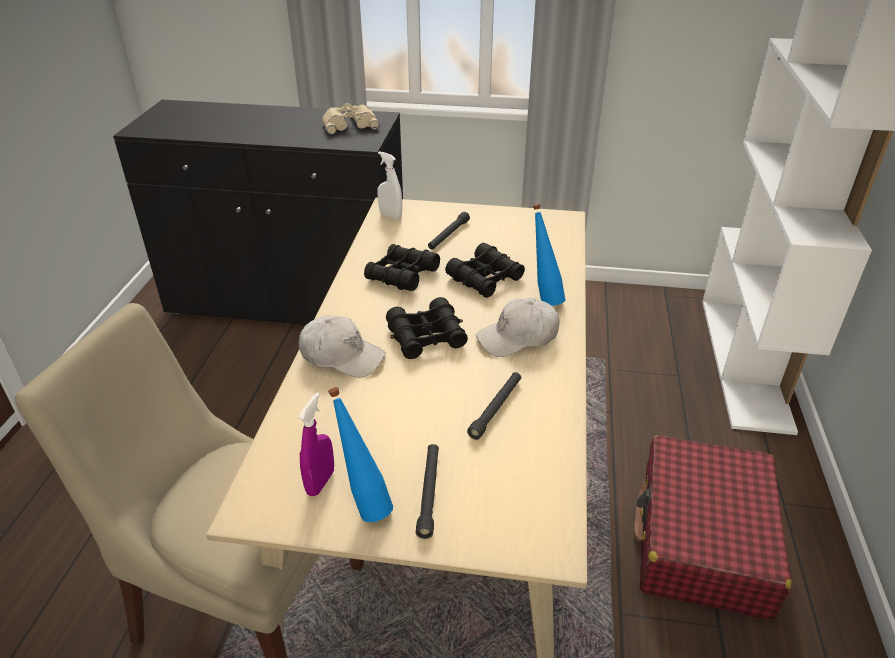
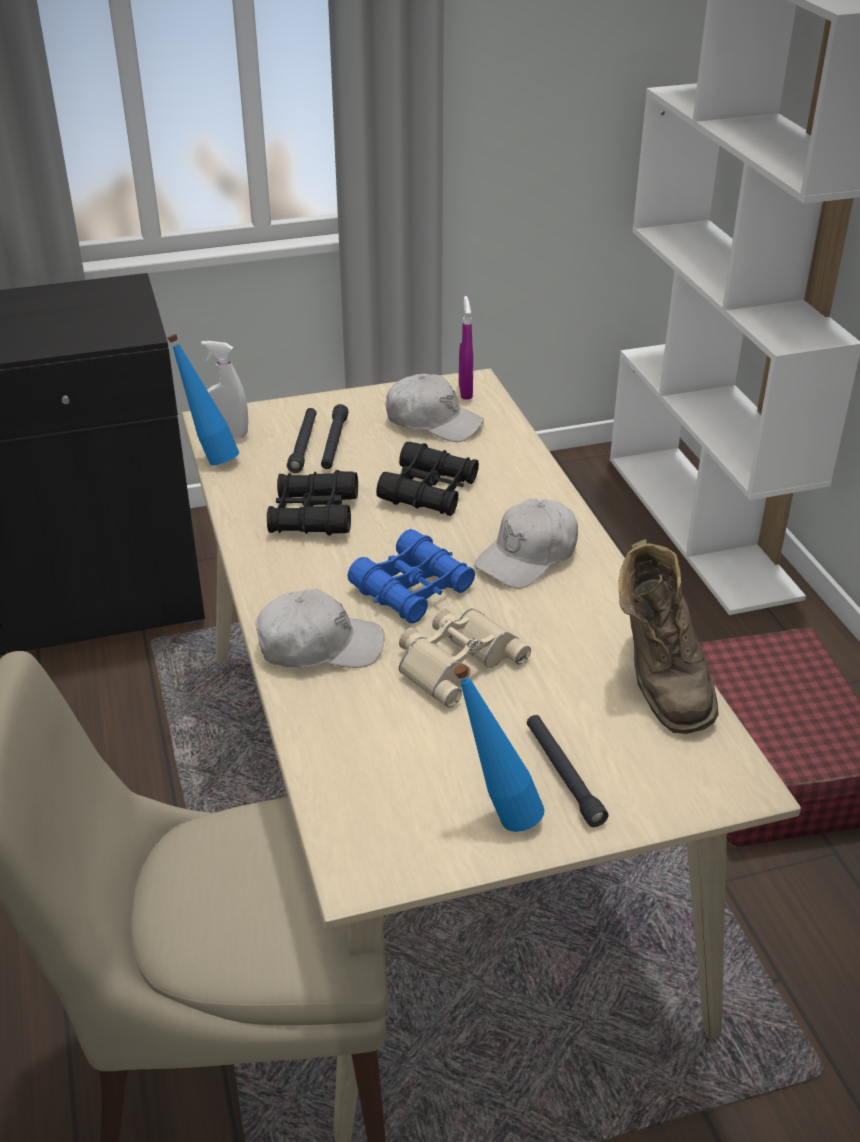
camera: 25 degrees left, 0 degrees up
(320, 482) = (422, 809): purple spray bottle -> purple spray bottle (465, 392)
(349, 124) = (86, 306): beige binoculars -> beige binoculars (456, 660)
(426, 337) = (412, 588): black binoculars -> blue binoculars
(496, 408) = (566, 651): black flashlight -> black flashlight (303, 445)
(521, 236) = (433, 422): none -> white cap
(543, 298) = (523, 498): blue bottle -> blue bottle (209, 457)
(547, 450) = (659, 681): none -> brown boot

